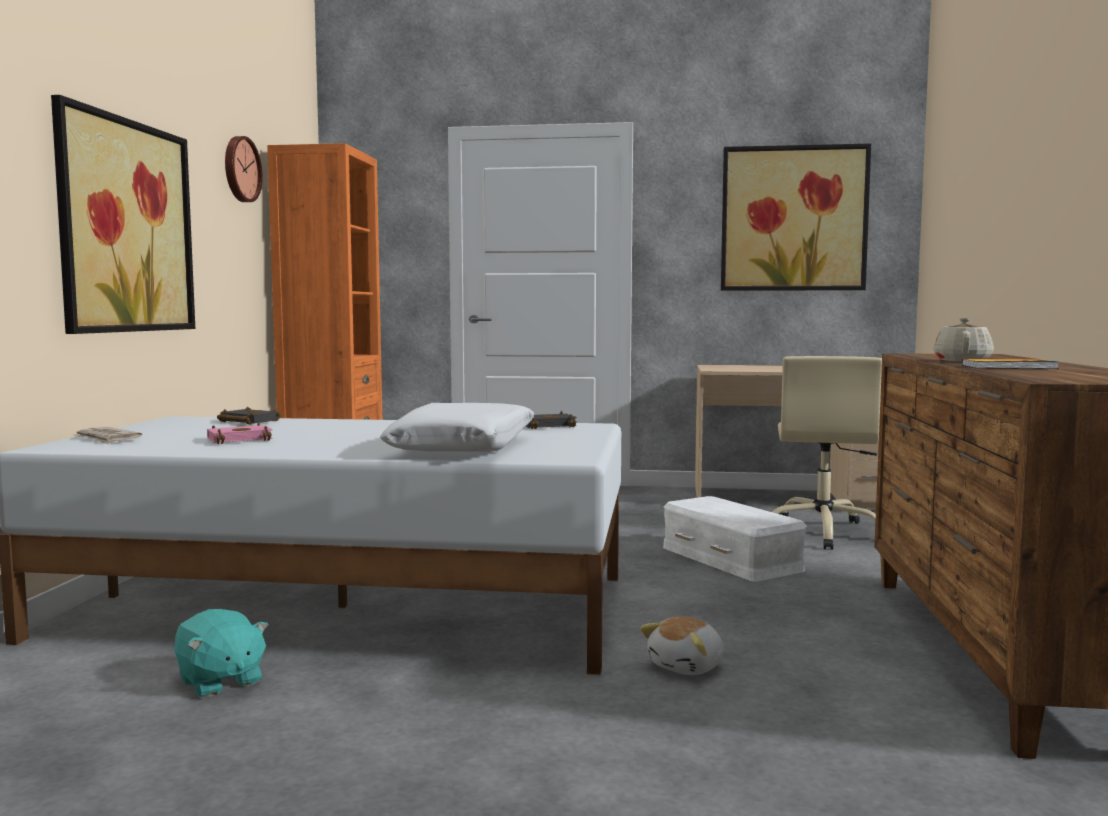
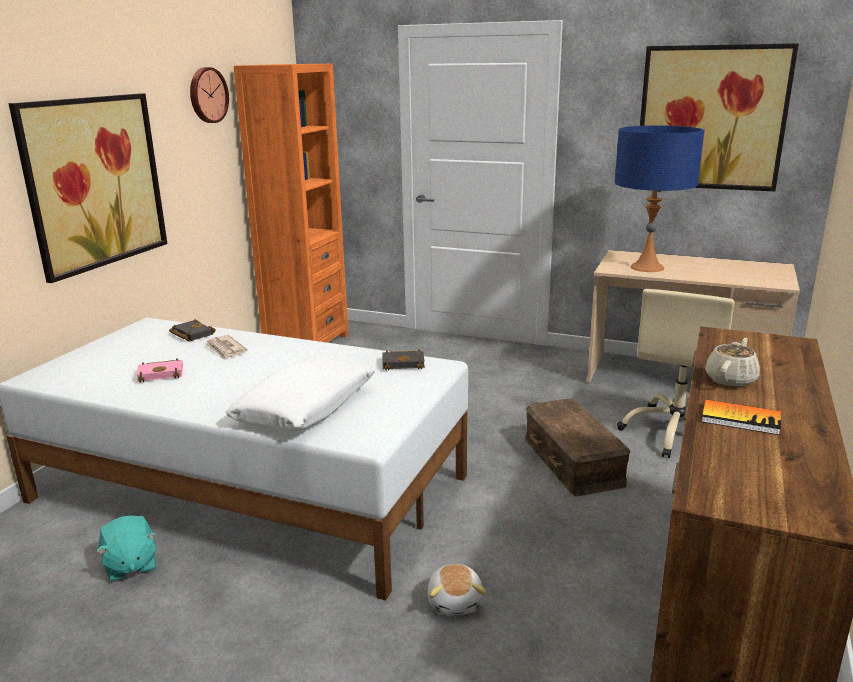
camera: 15 degrees right, 15 degrees up
(107, 439) = (77, 364): newspaper -> newspaper (225, 349)
(688, 666) = (456, 601): plush toy -> plush toy turned 60 degrees counterclockwise
(732, 558) = (574, 461): white storage box -> brown storage box
(752, 368) = (647, 267): none -> blue table lamp

